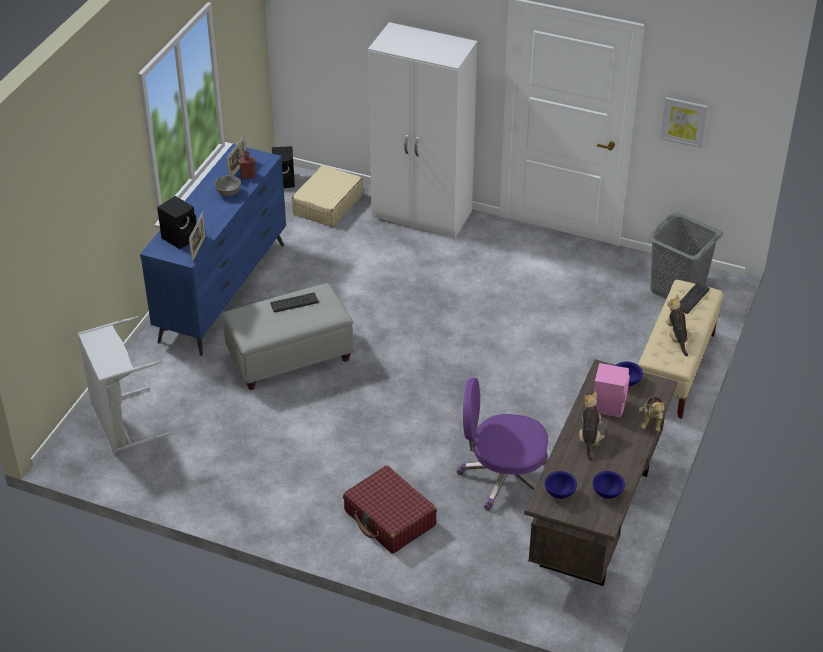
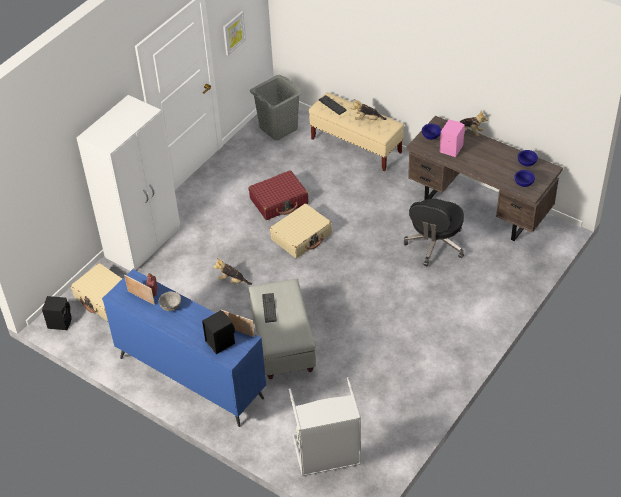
camera: 75 degrees left, 5 degrees up
(390, 518) = (460, 307): red suitcase -> red suitcase (279, 201)
(476, 344) = (301, 237): none -> beige suitcase
(503, 478) = (435, 245): purple office chair -> black office chair
(589, 438) = (478, 162): plush toy -> plush toy (232, 281)

